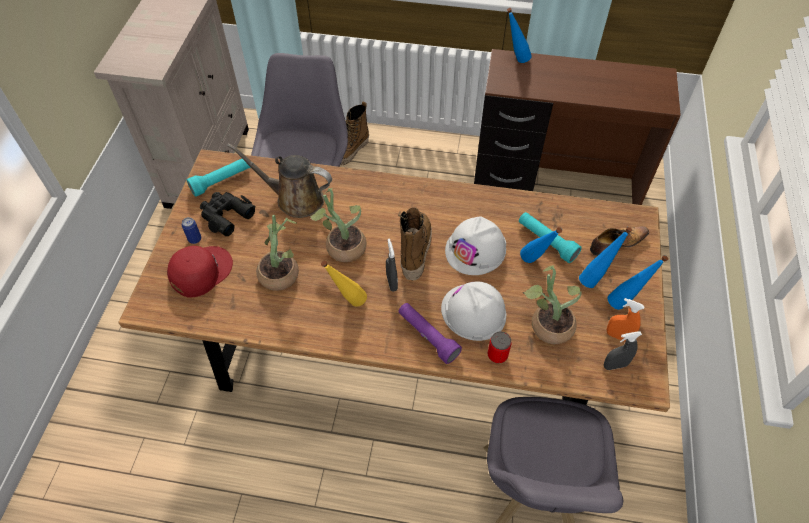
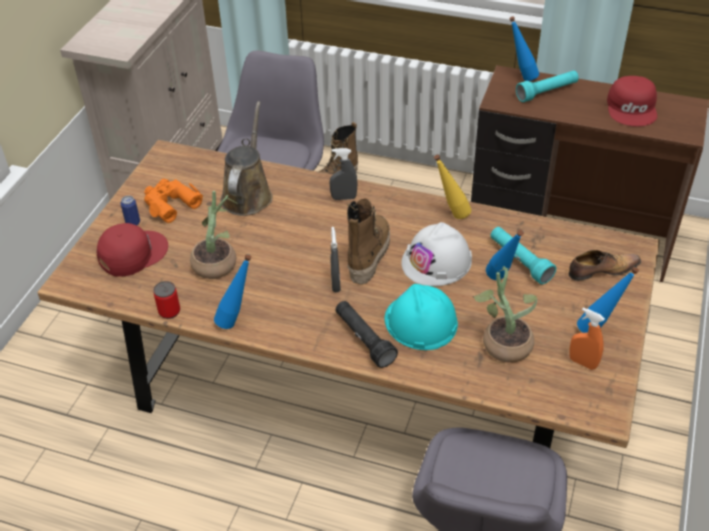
camera: 10 degrees right, 10 degrees down
(222, 181) = (173, 171): turquoise flashlight -> turquoise flashlight (547, 92)
(226, 215) = (170, 203): black binoculars -> orange binoculars
(295, 199) = (248, 194): brown watering can -> brown watering can turned 75 degrees clockwise
(342, 245) = (289, 243): potted plant -> none
(347, 302) = (283, 298): yellow bottle -> yellow bottle (450, 215)
(427, 336) = (364, 340): purple flashlight -> black flashlight
(473, 312) = (420, 322): white hard hat -> turquoise hard hat
(497, 355) = (438, 366): can -> can (169, 311)
(595, 279) = (568, 303): blue bottle -> blue bottle (237, 321)
(615, 82) = (632, 108): none -> red cap
(615, 365) = (572, 391): grey spray bottle -> grey spray bottle (344, 198)

